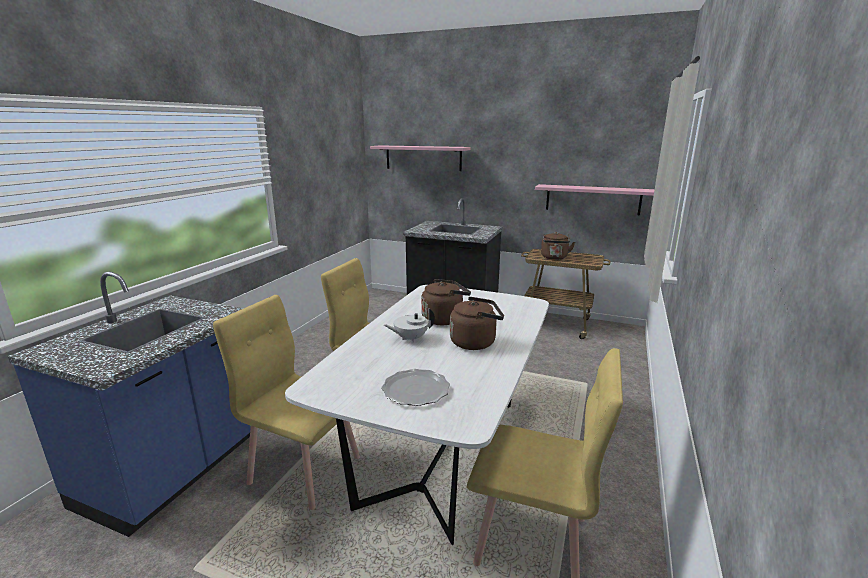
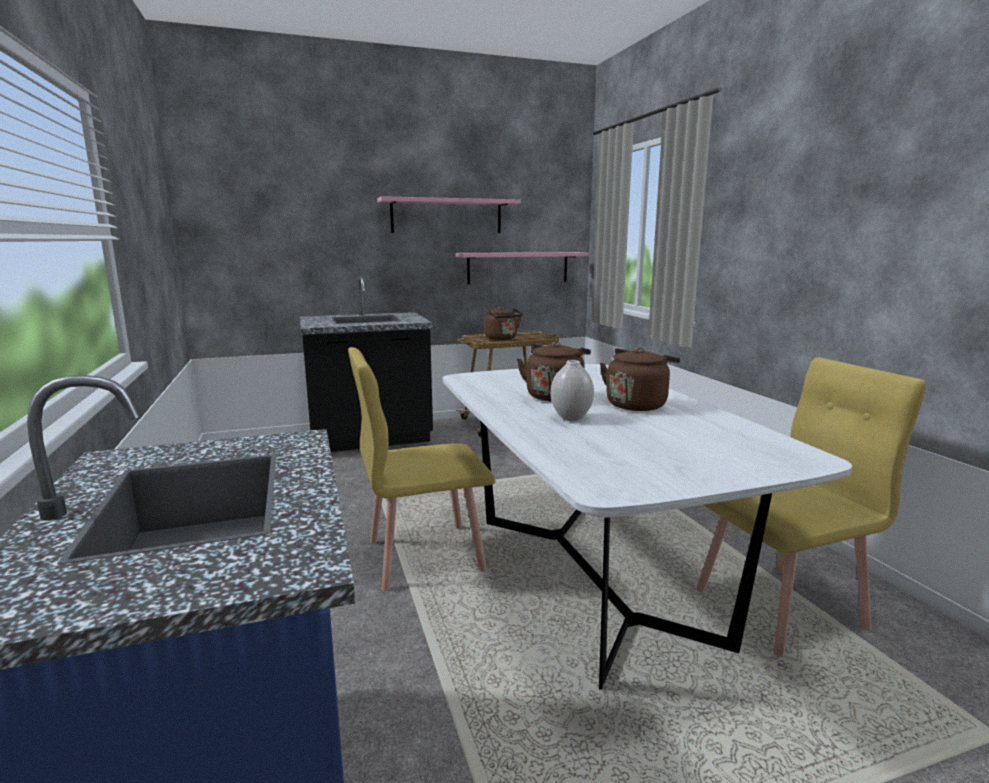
camera: 40 degrees left, 5 degrees down
(305, 469) = (465, 683): yellow chair -> none
(410, 338) = (570, 418): white teapot -> white vase
(416, 390) = (701, 452): plate -> none
(423, 158) = (285, 222): pink shelf -> pink shelf (446, 216)

